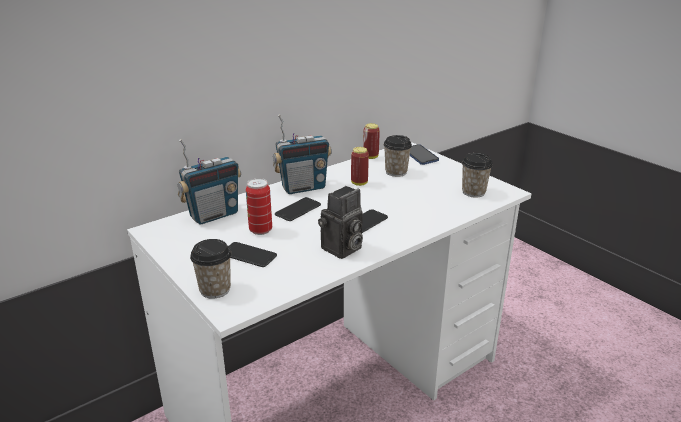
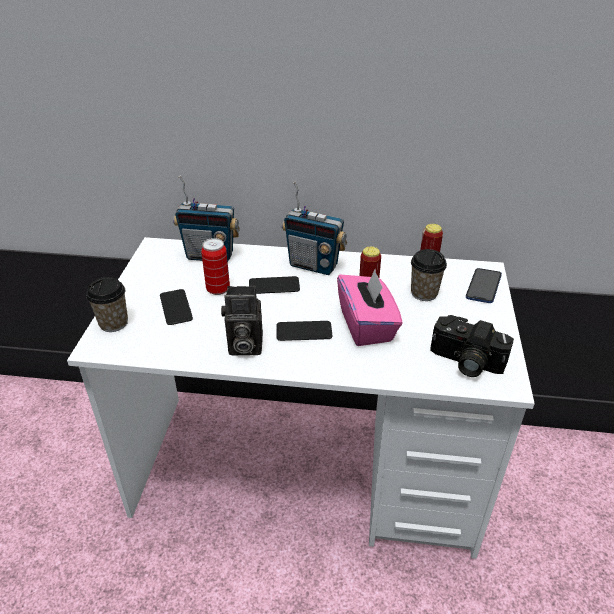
camera: 45 degrees right, 10 degrees up
(394, 201) = (367, 325): none -> pink tissue box
(473, 192) = (465, 362): cup -> camera

